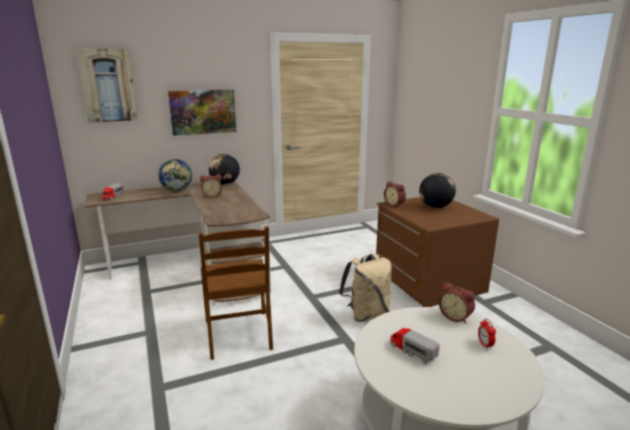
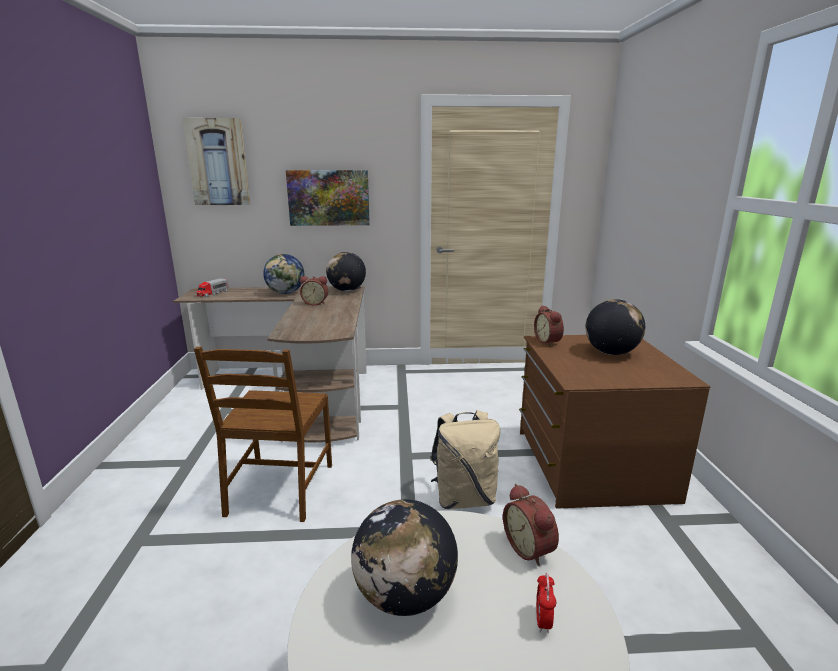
camera: 20 degrees right, 0 degrees up
(412, 351) = (404, 596): toy truck -> globe

